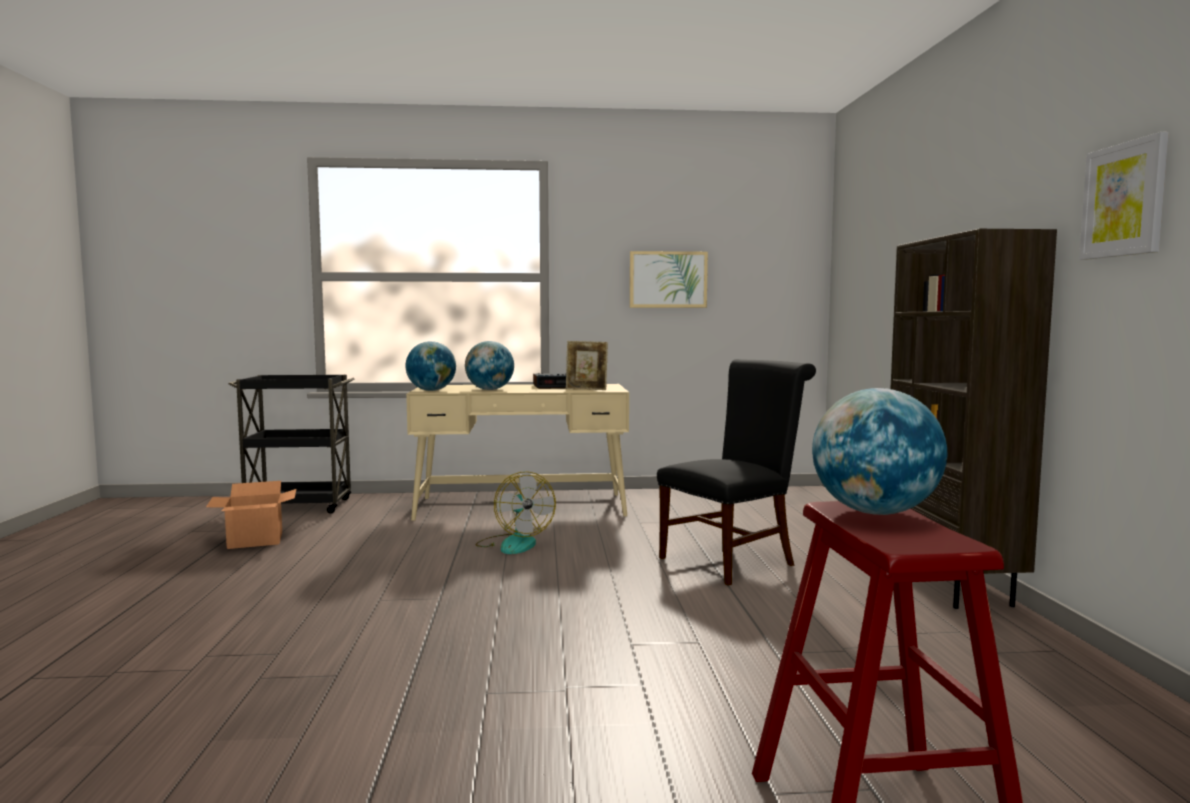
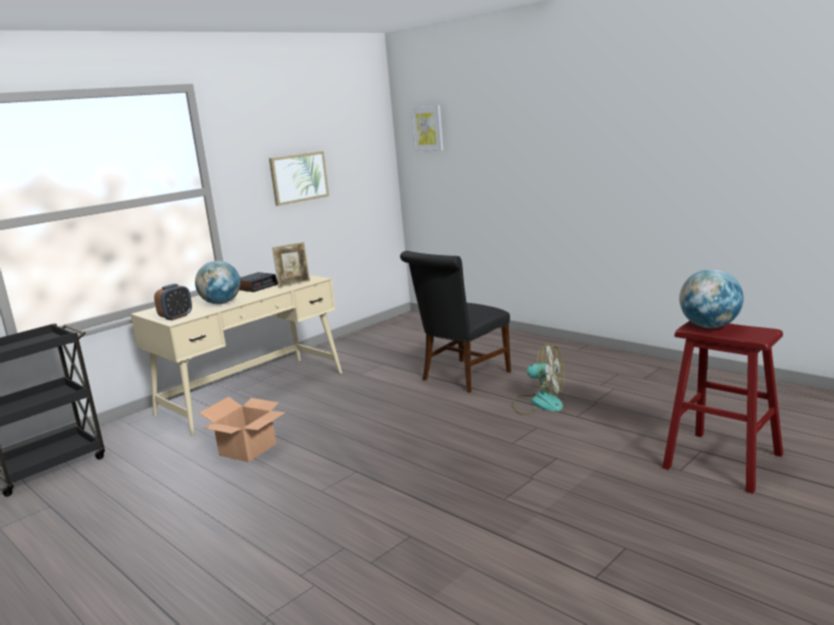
camera: 40 degrees left, 10 degrees up
(256, 540) = (95, 504): cardboard box -> cardboard box (248, 449)
(431, 390) = (176, 317): globe -> alarm clock
(514, 543) = (315, 420): fan -> fan (538, 403)
(732, 560) = (462, 377): black chair -> black chair turned 150 degrees counterclockwise
(952, 585) = (578, 351): brown bookcase -> none
(1124, 200) = (668, 135): picture -> picture (427, 128)

